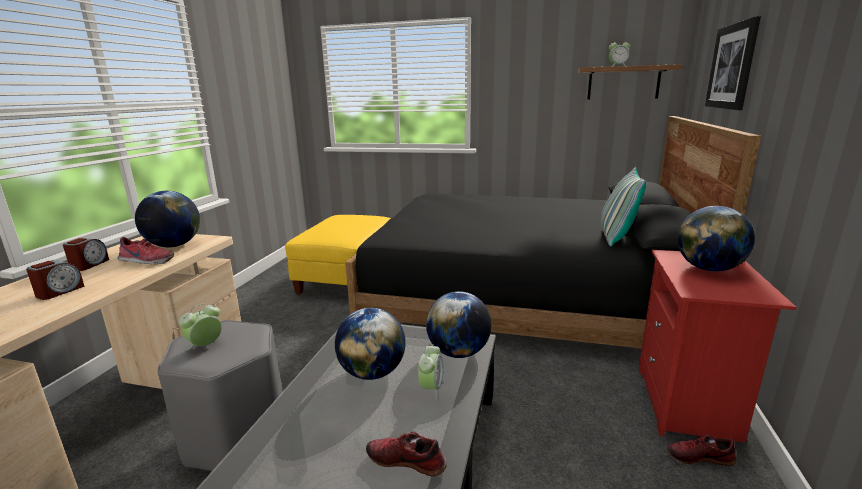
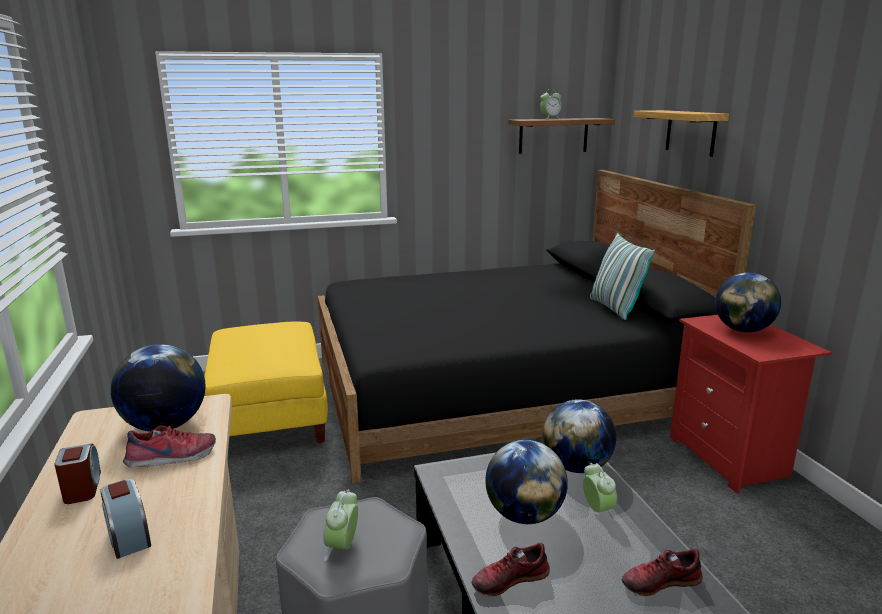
camera: 30 degrees left, 0 degrees up
(60, 291) = (128, 537): alarm clock -> alarm clock turned 150 degrees clockwise
(699, 457) = (775, 500): shoe -> shoe (510, 579)
(732, 66) = (690, 132): picture -> shelf

